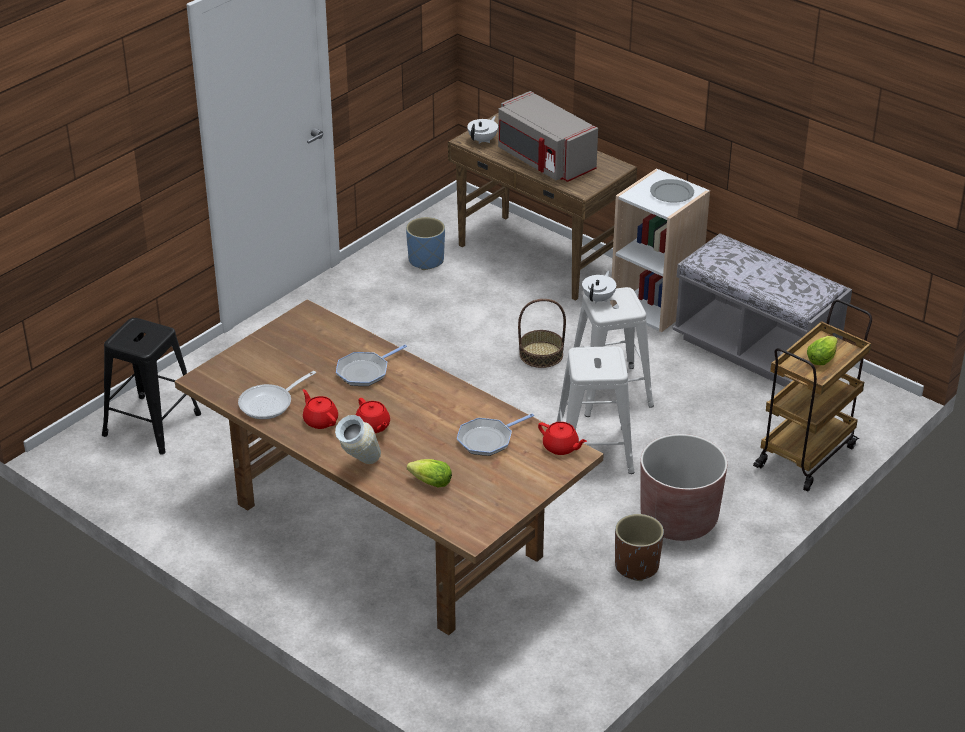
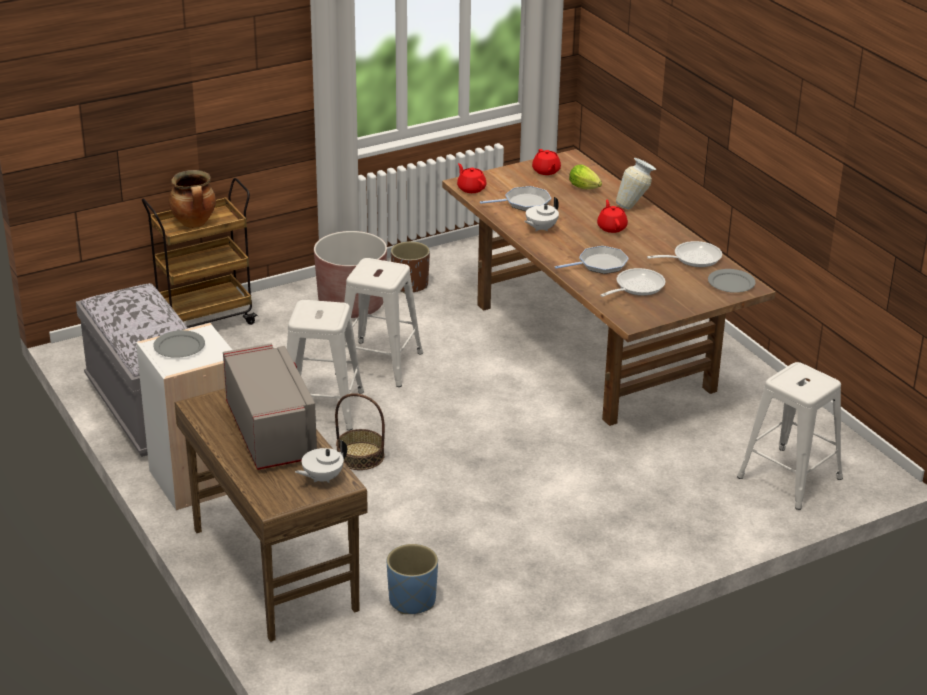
camera: 160 degrees left, 5 degrees down
(152, 425) = (789, 477): black stool -> white stool
(222, 379) = (731, 283): none -> grey plate
(317, 352) = (636, 287): none -> frying pan
(320, 420) = (653, 239): red teapot -> red teapot (546, 171)
(599, 299) = (329, 320): white teapot -> white teapot (540, 228)
(822, 358) = (195, 223): lettuce -> cooking pot

